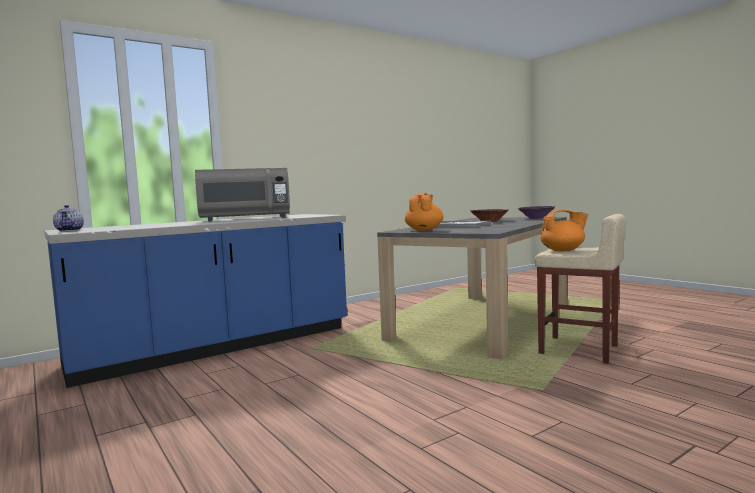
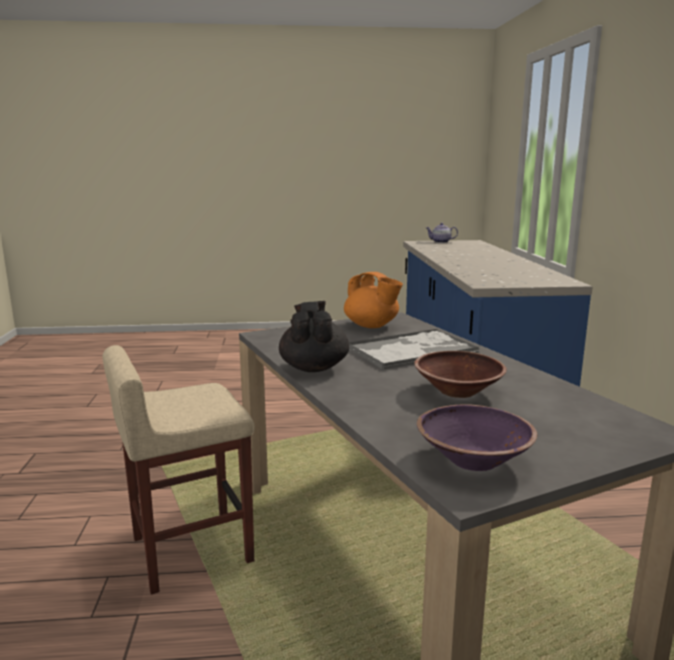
camera: 120 degrees right, 10 degrees up
(245, 219) = (489, 265): grey microwave -> none
(513, 225) = (314, 367): none -> black teapot
(563, 250) = (200, 398): orange teapot -> none

